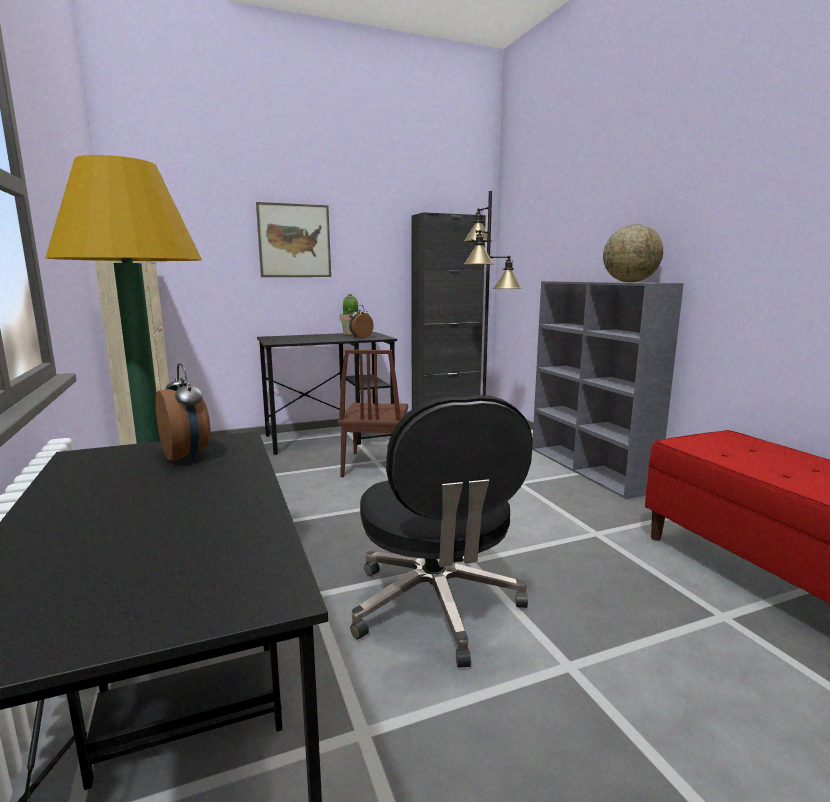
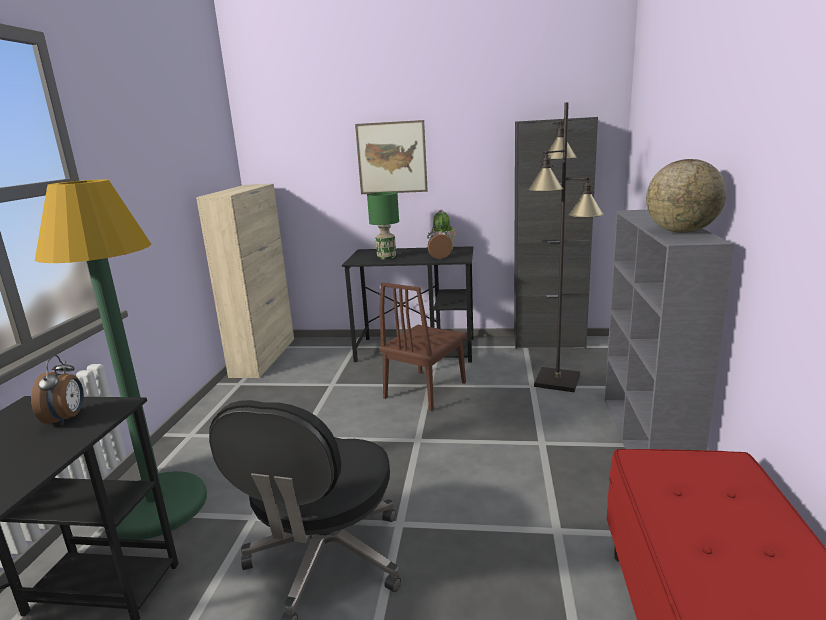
camera: 30 degrees right, 5 degrees up
(305, 339) = (387, 257): none -> green table lamp

